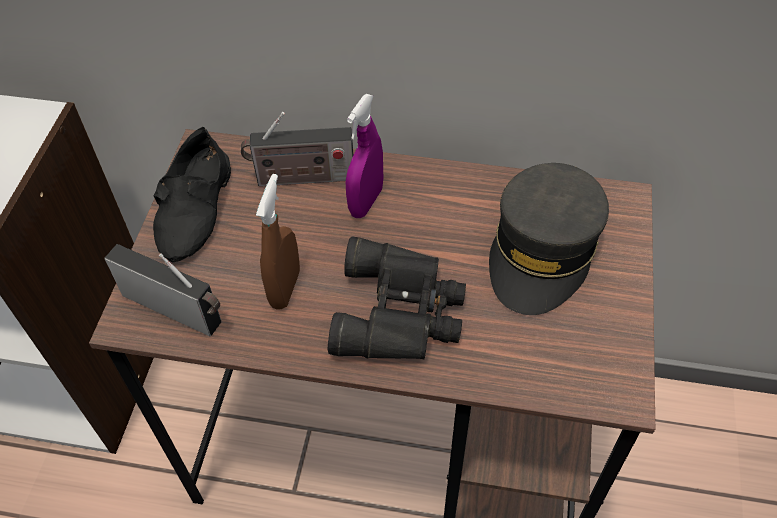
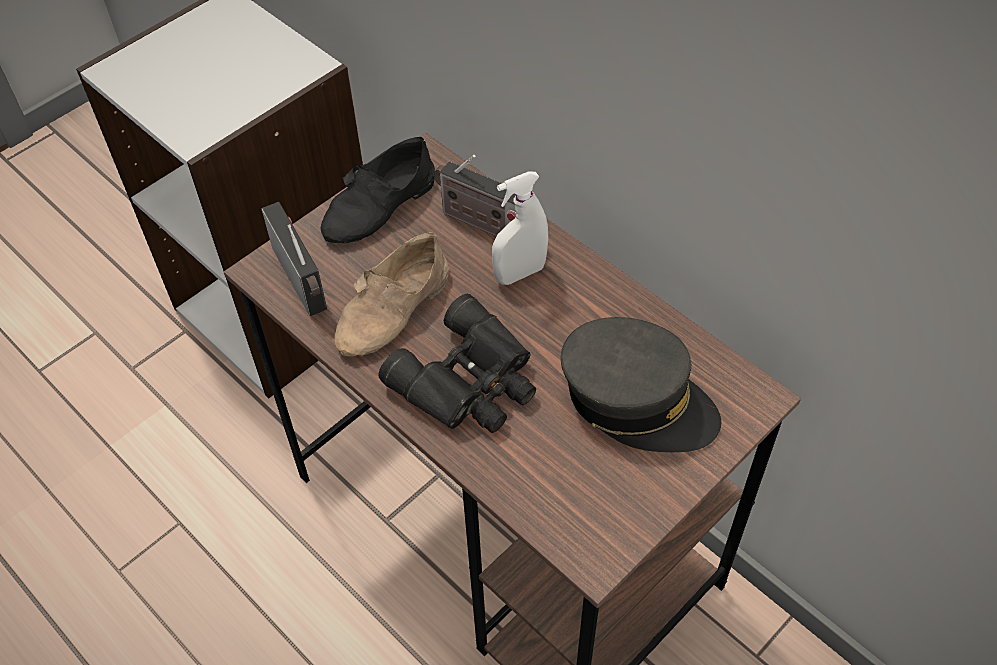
camera: 35 degrees right, 0 degrees up
(285, 288) = (395, 310): brown spray bottle -> beige shoe
(366, 202) = (520, 273): purple spray bottle -> white spray bottle
(542, 251) = (637, 400): grey cap -> grey cap turned 120 degrees counterclockwise

